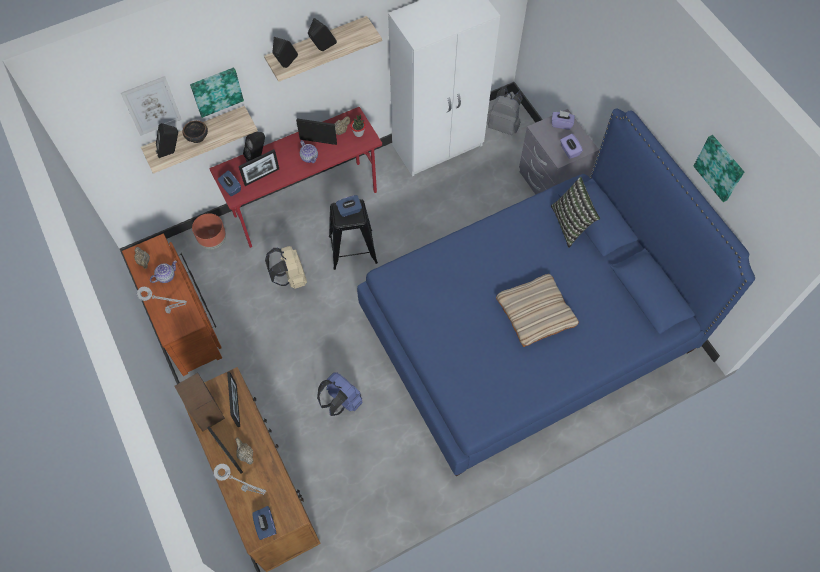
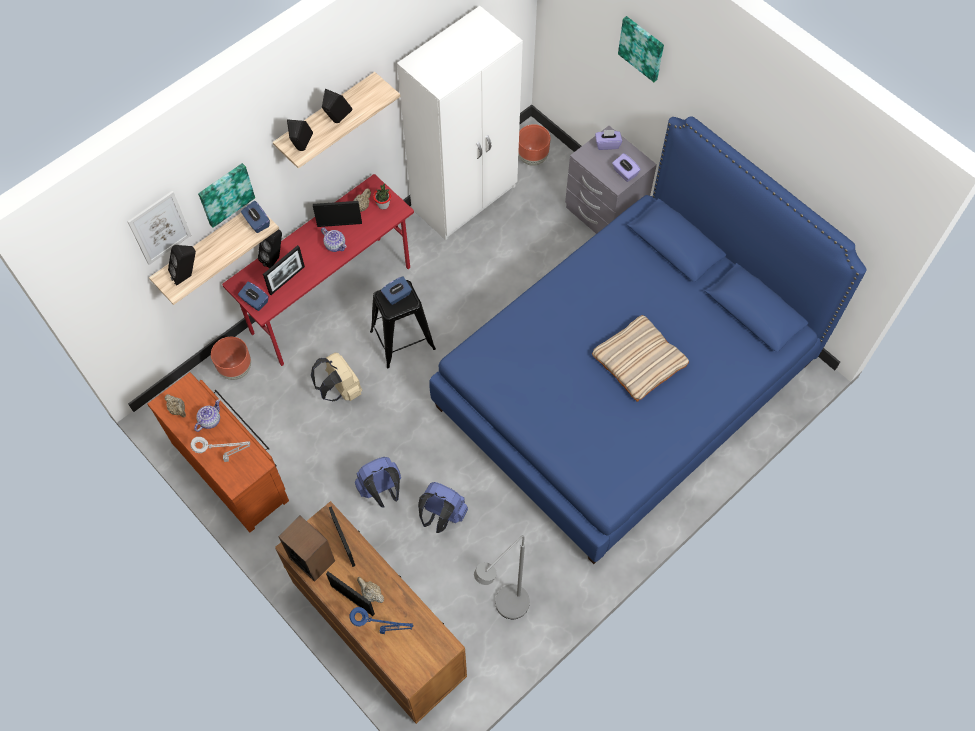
camera: 15 degrees left, 0 degrees up
(197, 137) = (212, 251): bowl -> none
(246, 489) = (385, 631): grey table lamp -> blue table lamp
(265, 525) = (418, 664): blue tissue box -> blue tissue box (257, 222)
(298, 369) = (381, 491): none -> blue backpack
(370, 495) = (505, 609): none -> grey floor lamp
(503, 125) = (533, 157): grey backpack -> brown planter
(571, 223) = (649, 254): pillow -> none
(720, 167) = (804, 160): picture -> picture (642, 48)

